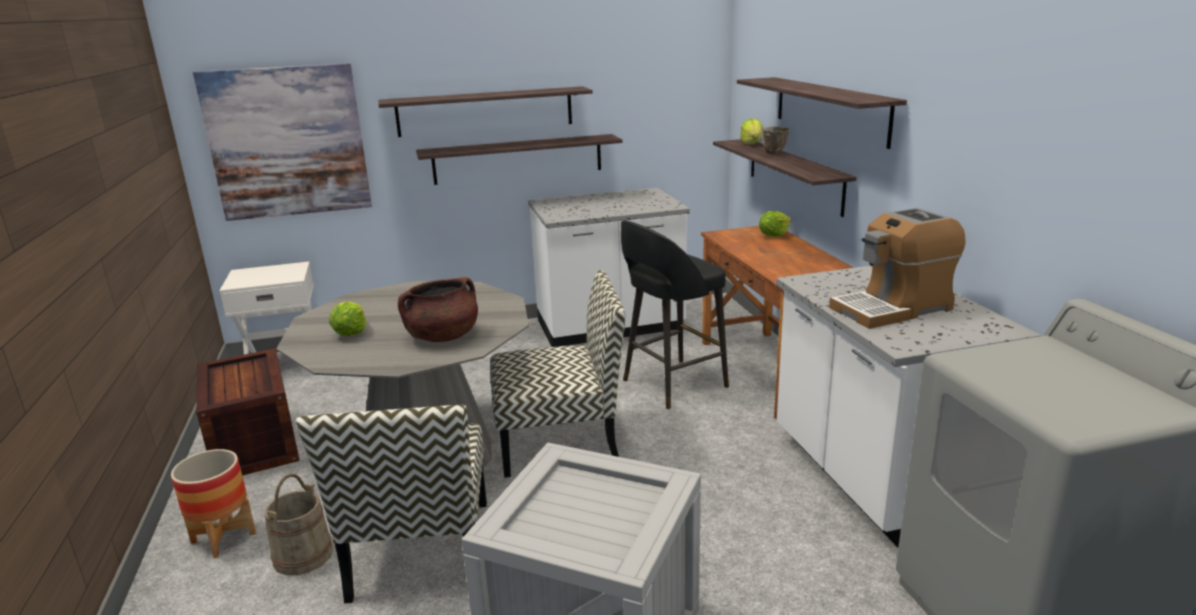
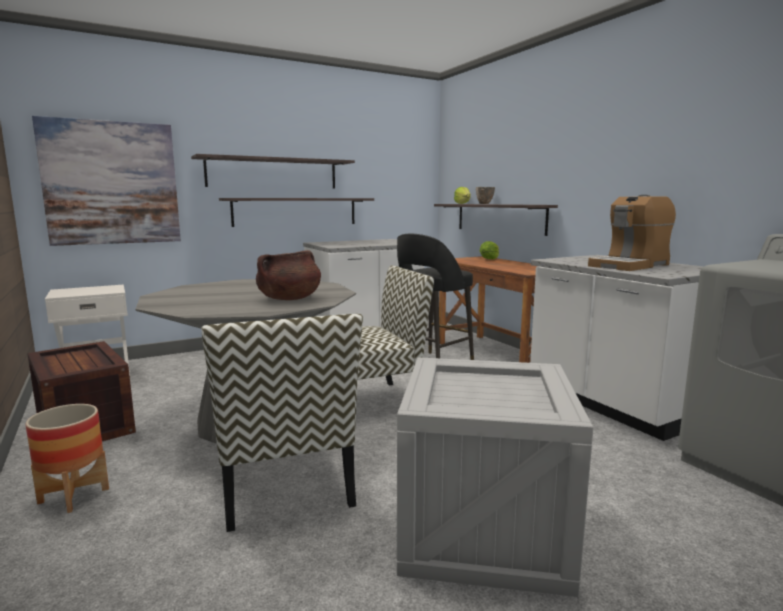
camera: 15 degrees left, 10 degrees down
(303, 555) = (166, 500): beige bucket -> none
(351, 333) = (202, 300): lettuce -> none
(829, 109) = (530, 165): shelf -> none

